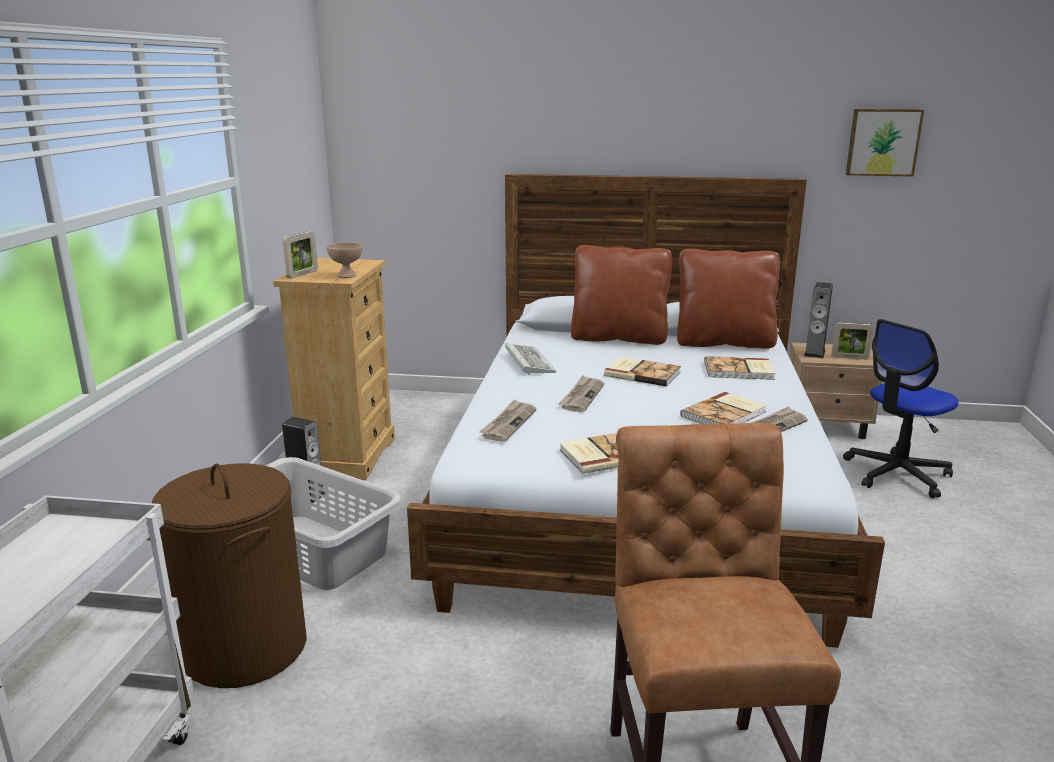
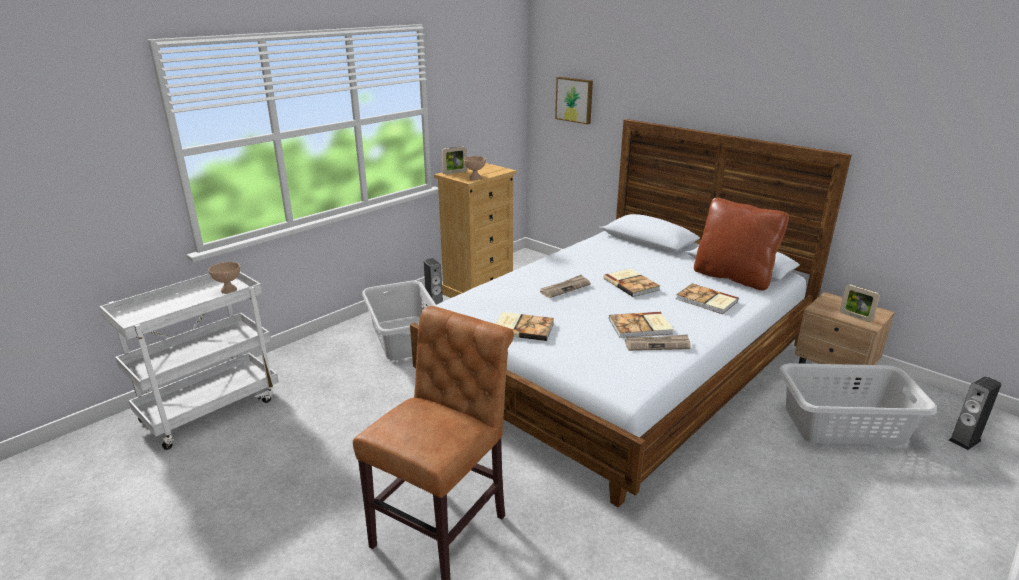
camera: 35 degrees right, 5 degrees up
(84, 539) = (228, 290): none -> beige bowl
(244, 648) = (328, 372): brown laundry basket -> none
(508, 423) = (497, 292): newspaper -> none
(528, 361) = (572, 257): keyboard -> none
(618, 338) = (660, 255): brown pillow -> none
(814, 353) = (829, 305): speaker -> speaker (964, 440)
(883, 142) = (934, 130): picture -> picture (575, 100)
(897, 474) = (842, 424): office chair -> grey laundry basket

